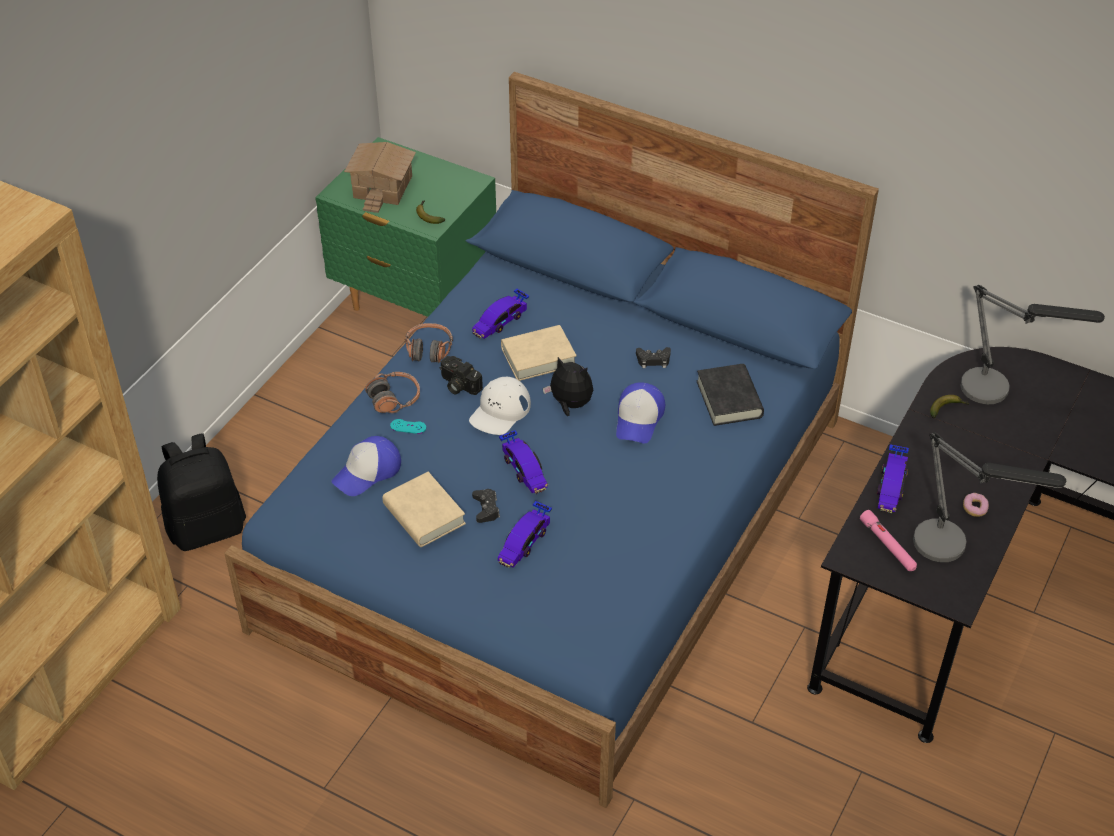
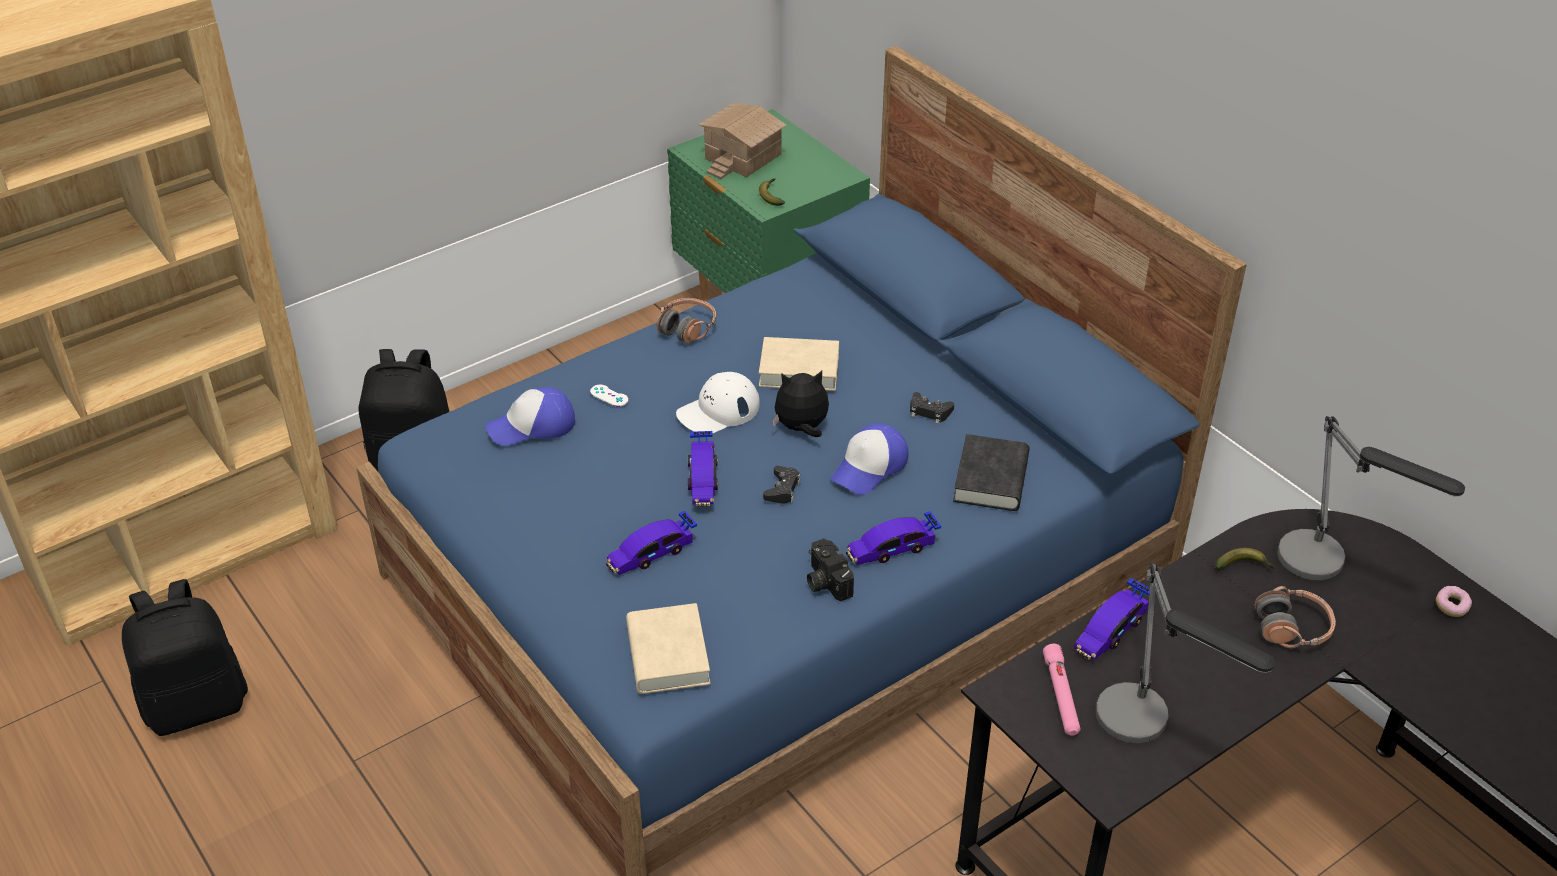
camera: 25 degrees right, 5 degrees down
(163, 794) = (196, 704): none -> black backpack
(394, 399) = (615, 365): headphones -> headphones (1292, 628)
(408, 426) = (609, 396): turquoise game controller -> white game controller
(424, 514) = (561, 488): beige book -> beige book (668, 655)
(458, 385) = (692, 371): camera -> camera (825, 581)
(486, 508) = (634, 505): black game controller -> black game controller (782, 489)
(500, 321) = (783, 323): toy car -> toy car (892, 548)
(570, 404) = (801, 428): plush toy -> plush toy turned 60 degrees counterclockwise
(974, 508) = (1204, 692): donut -> donut (1451, 607)

